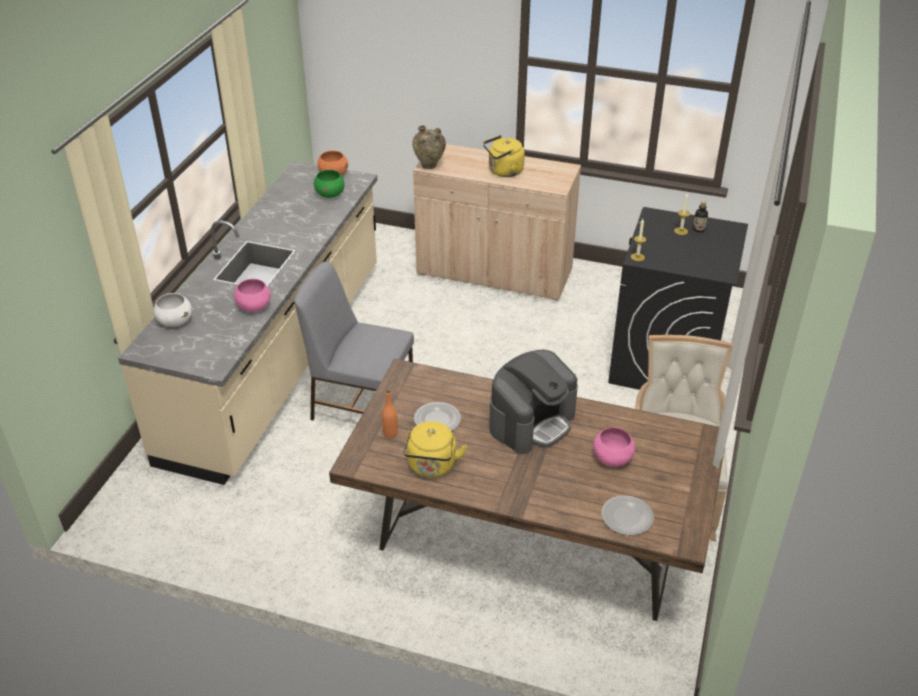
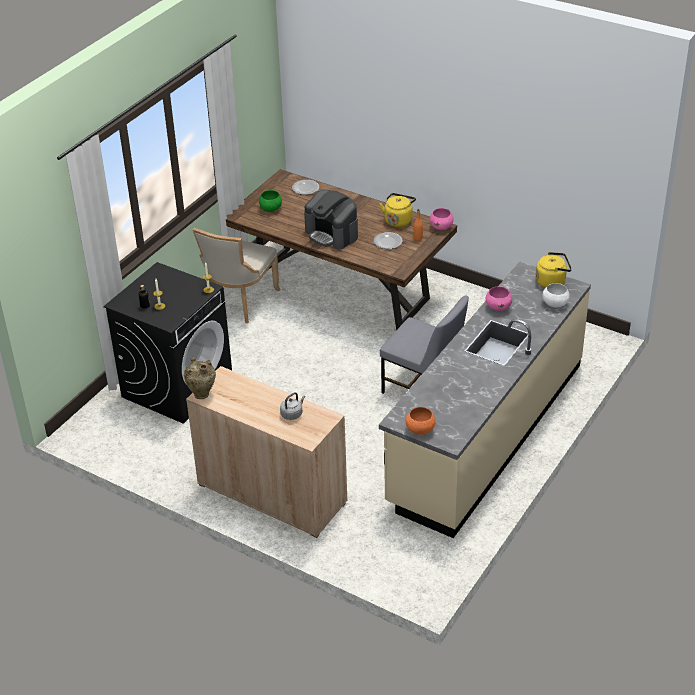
camera: 165 degrees left, 0 degrees up
(330, 194) = (427, 405): green bowl -> green bowl (270, 208)
(429, 167) = (327, 416): beige vase -> beige vase (202, 393)
(465, 165) = (292, 414): none -> grey kettle
(503, 172) = (261, 400): yellow kettle -> yellow kettle (552, 281)
(532, 422) = (332, 234): coffee machine -> coffee machine turned 105 degrees counterclockwise
(611, 459) = (297, 212): pink bowl -> pink bowl (441, 227)

